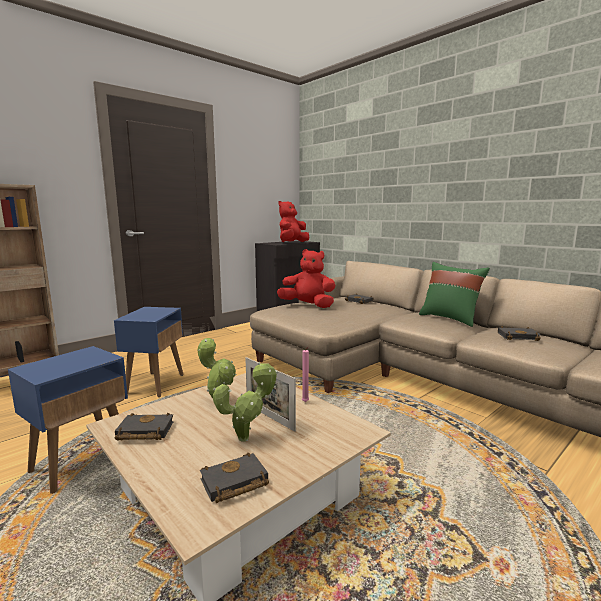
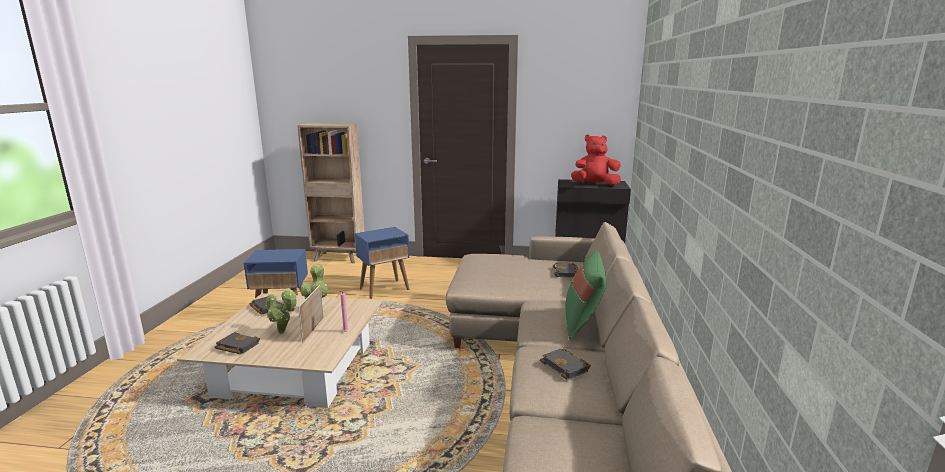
camera: 50 degrees right, 5 degrees up
(308, 305) = (508, 262): red plush toy -> none

